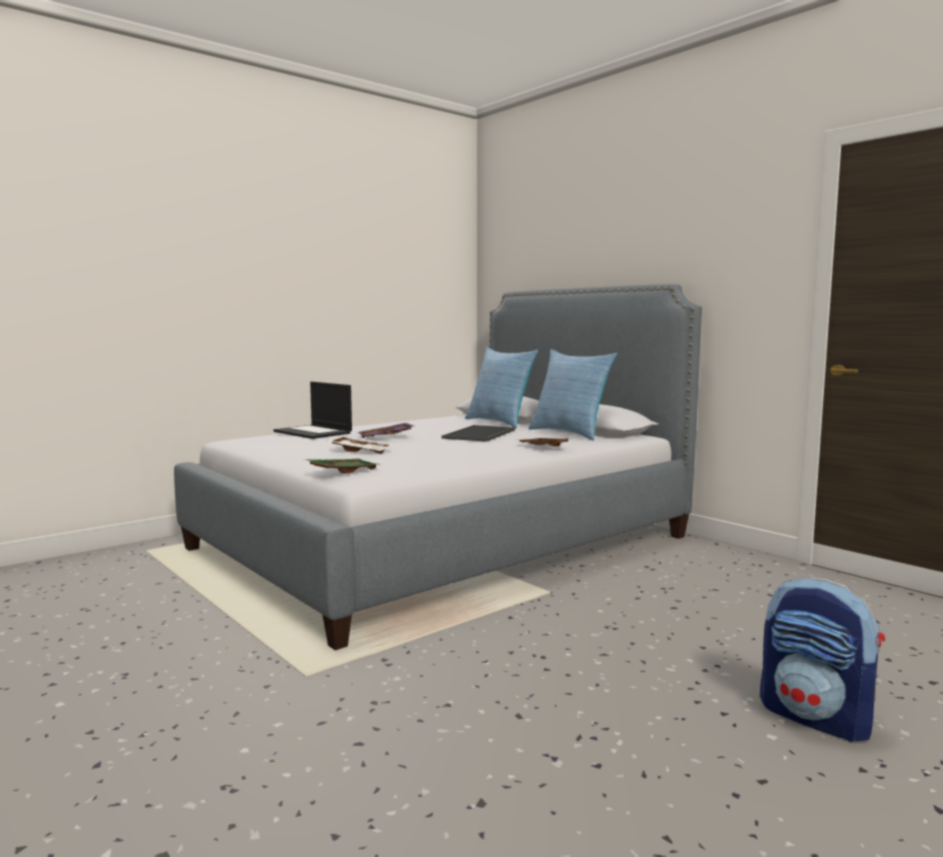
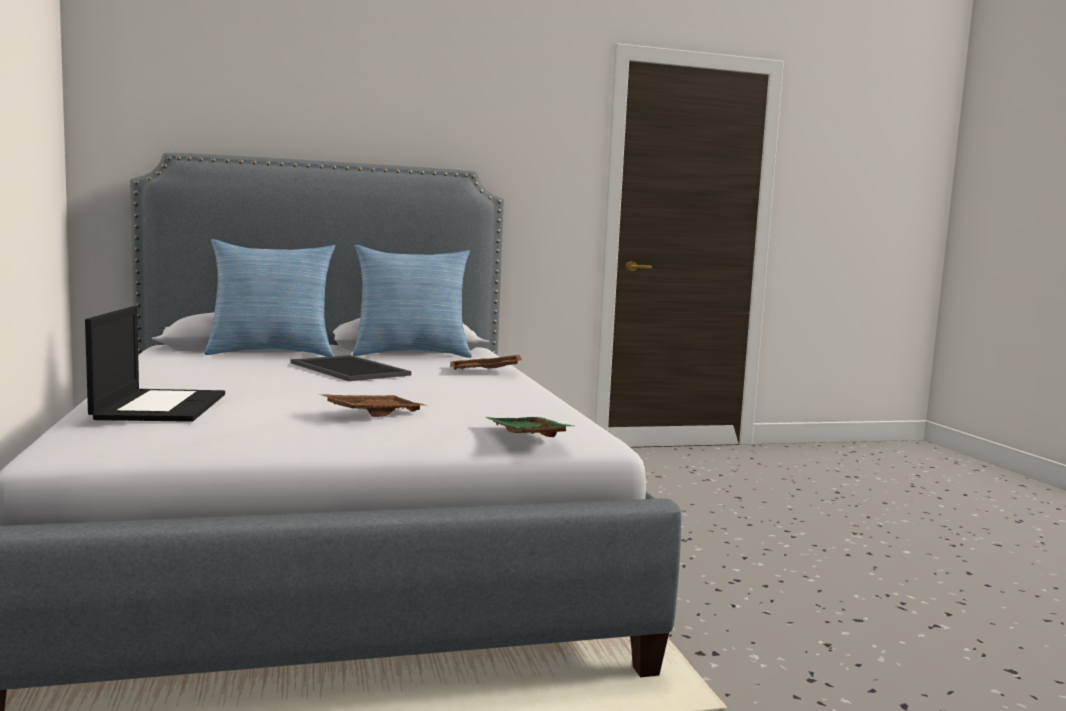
camera: 65 degrees left, 0 degrees up
(314, 432) = (160, 406): laptop -> laptop turned 75 degrees counterclockwise
(361, 451) = (373, 414): white tray -> brown tray
(386, 437) = (295, 391): purple tray -> none
(817, 718) = (881, 532): backpack -> none

